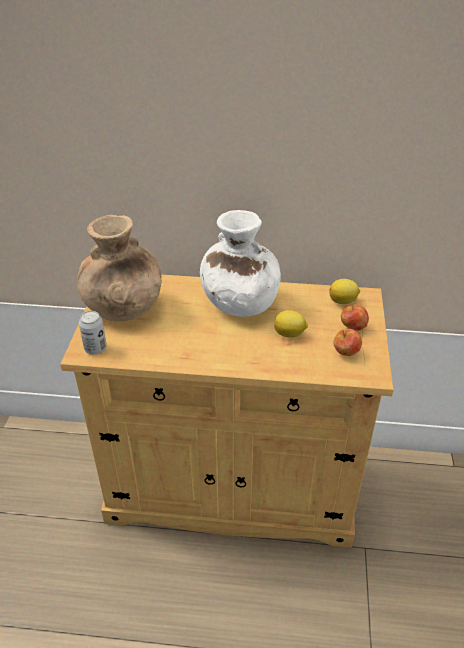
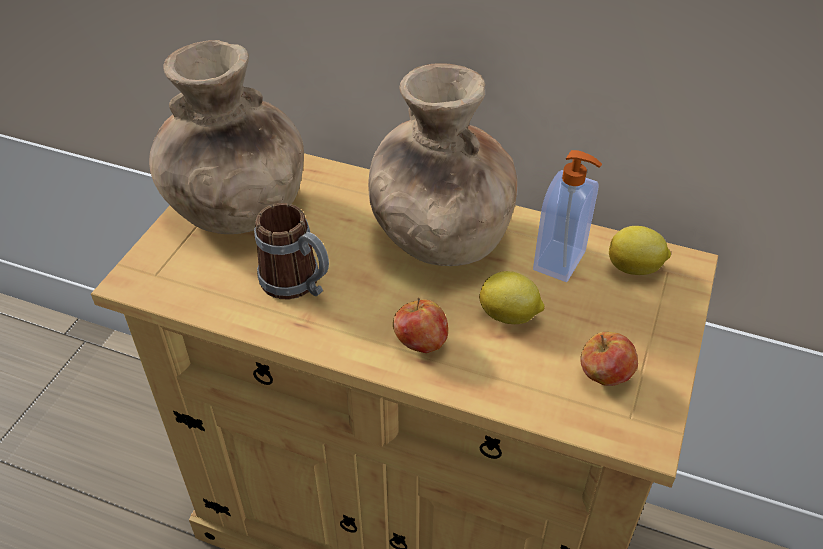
camera: 15 degrees right, 5 degrees up
(95, 348) = (159, 276): can -> none
(174, 339) = (298, 285): none -> mug
(238, 302) = (438, 235): white vase -> brown vase
(306, 304) = (561, 261): none -> soap dispenser
(353, 327) = (635, 326): apple -> apple (420, 343)

